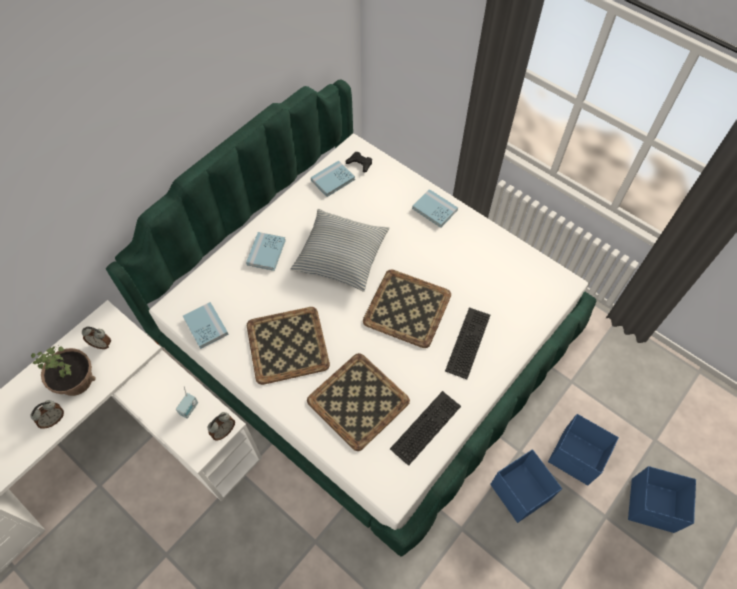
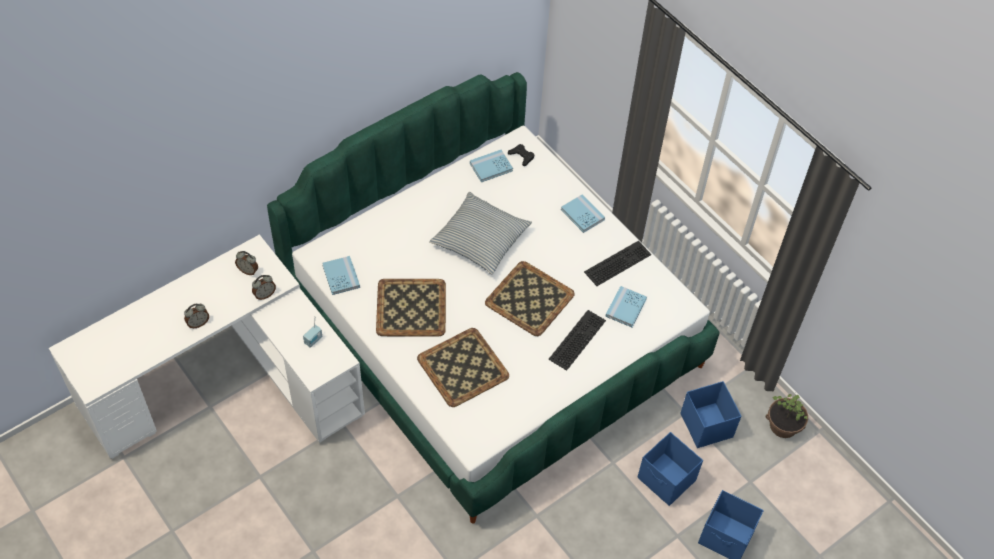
camera: 10 degrees right, 5 degrees down
(76, 380) = (221, 295): potted plant -> potted plant (783, 425)
(223, 431) = (339, 364): alarm clock -> alarm clock (264, 294)
(266, 252) = (411, 222): blue book -> blue book (626, 308)
(425, 425) = (517, 400): keyboard -> keyboard (617, 262)
(519, 491) = (601, 496): blue storage box -> blue storage box (706, 425)

